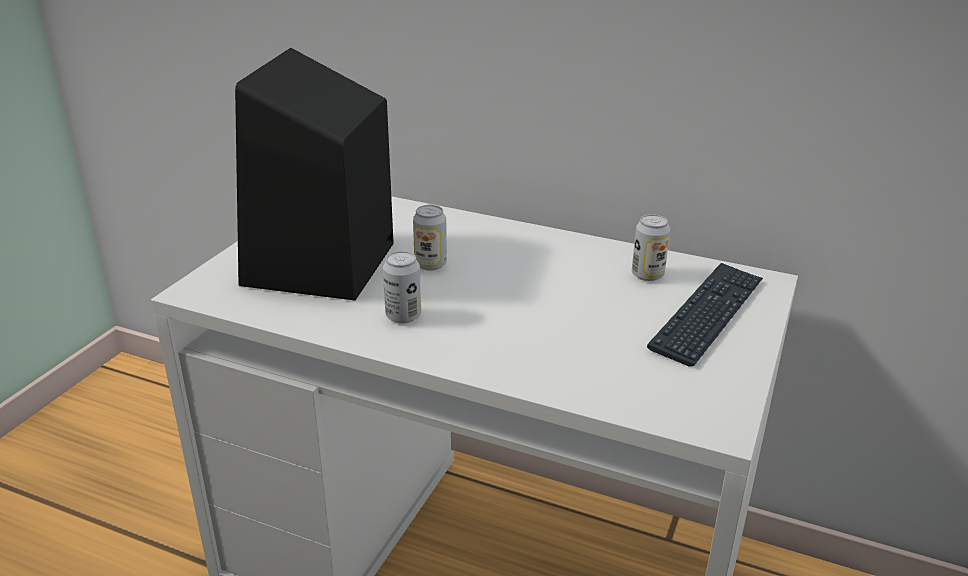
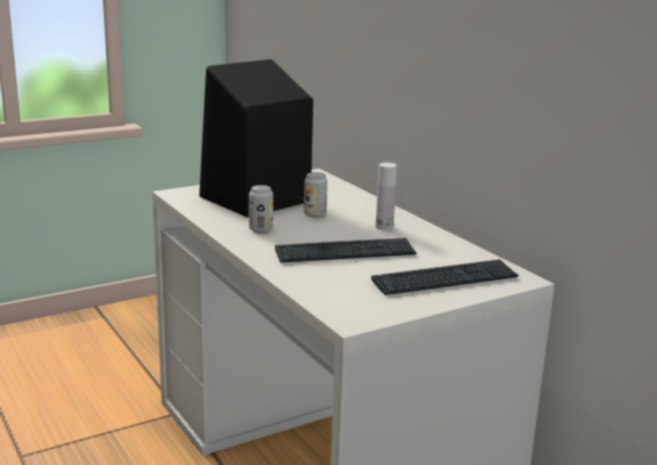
camera: 35 degrees right, 10 degrees down
(534, 256) = (384, 227): none -> white bottle
(554, 316) = (345, 253): none -> keyboard
(647, 275) = (442, 254): can -> none

